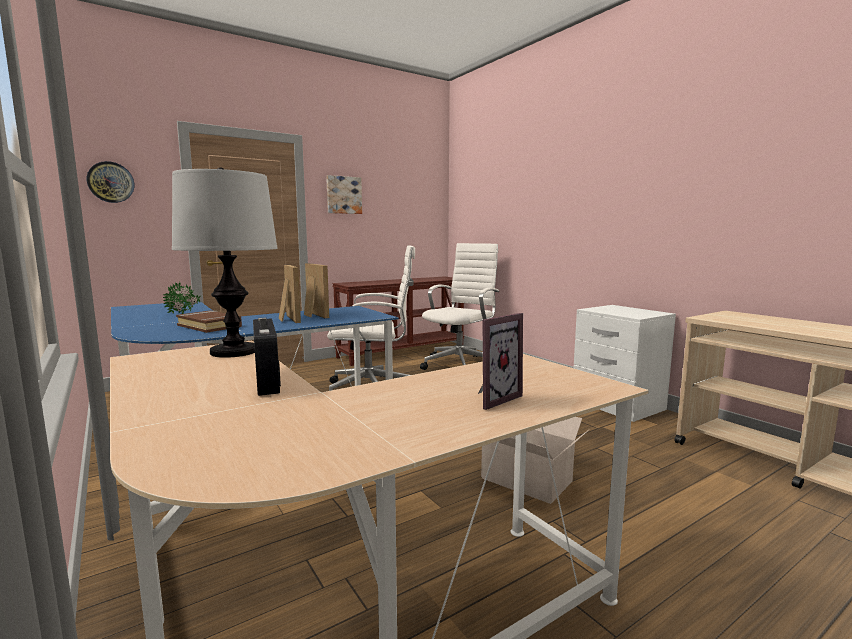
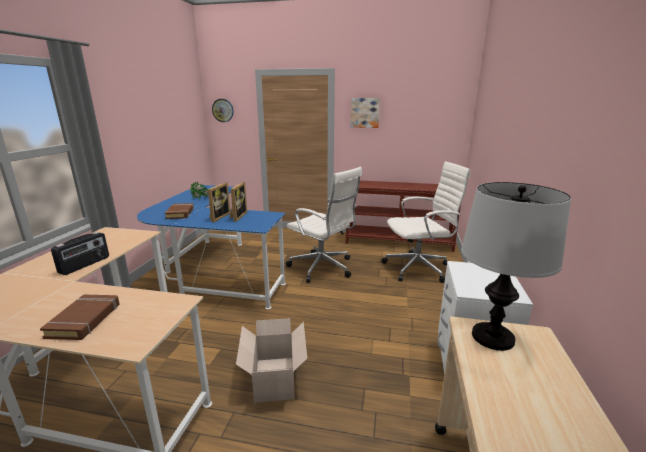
camera: 45 degrees right, 10 degrees up
(233, 352) = (132, 238): table lamp -> table lamp (492, 337)
(491, 398) = (85, 320): picture frame -> brown book

